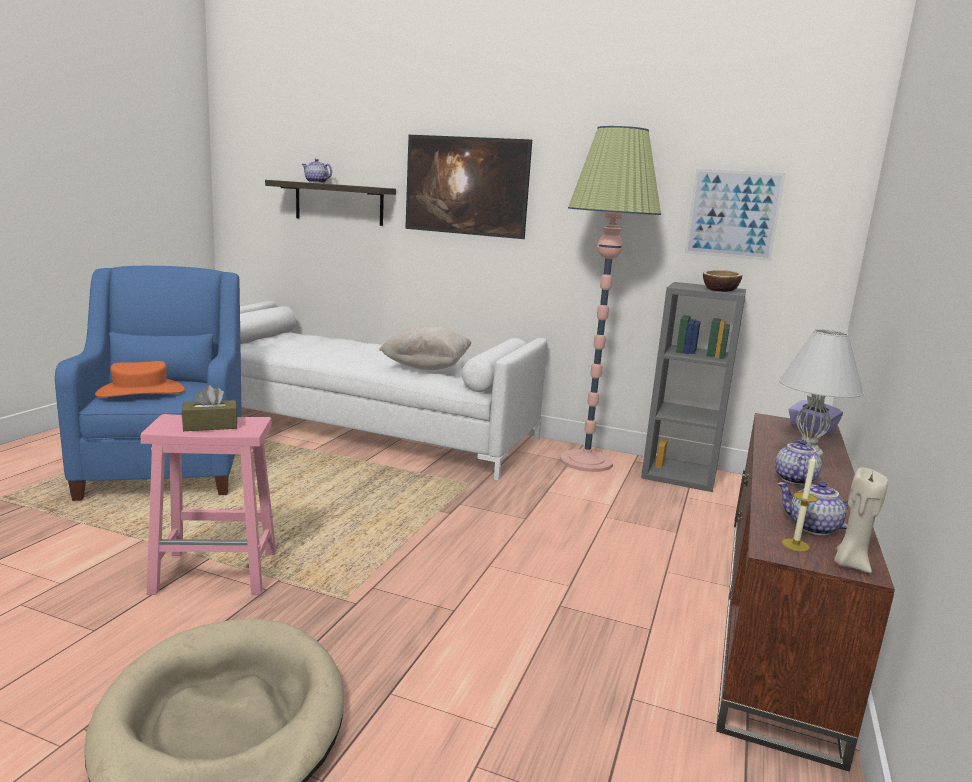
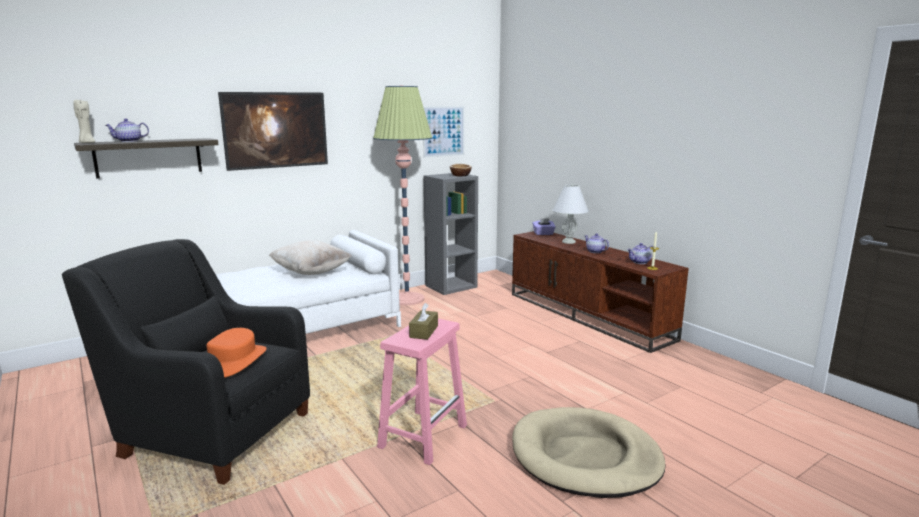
camera: 55 degrees left, 0 degrees up
(167, 467) = (211, 432): blue armchair -> black armchair
(850, 564) = (670, 267): beige candle -> beige candle (87, 143)

